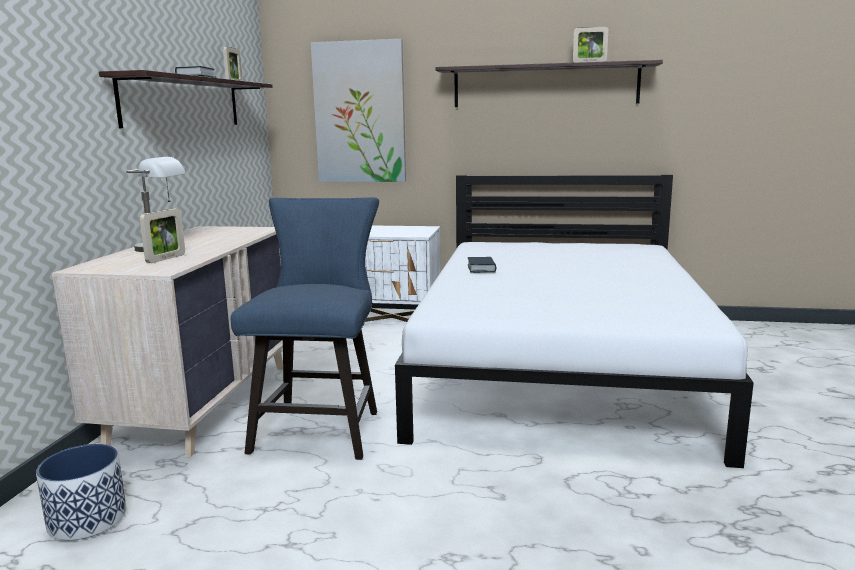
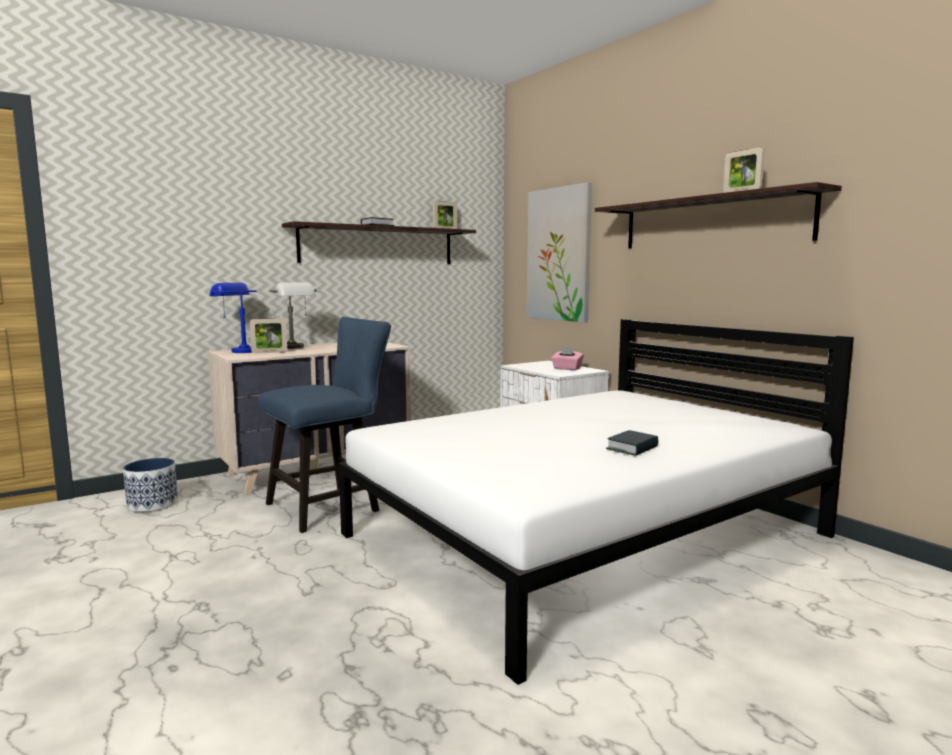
camera: 45 degrees right, 5 degrees down
(107, 265) = (237, 351): none -> blue table lamp
(404, 229) = (566, 369): none -> pink tissue box
(481, 269) = (536, 410): book -> book (632, 448)

